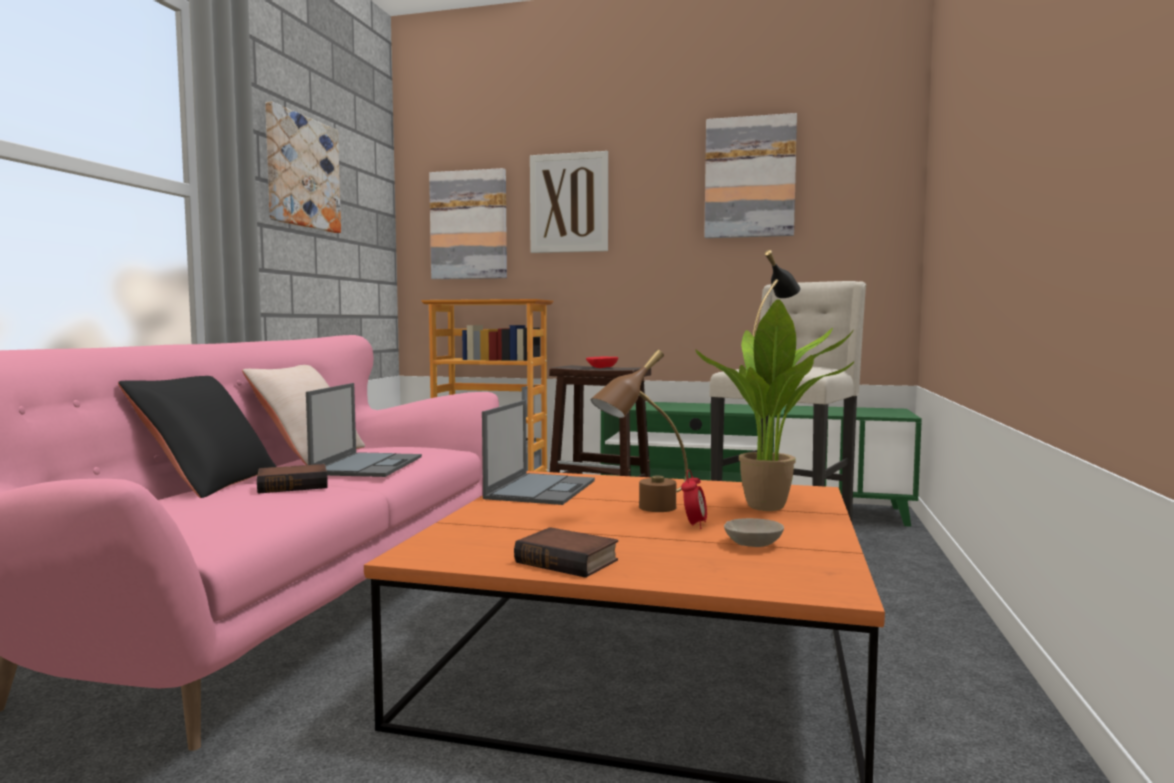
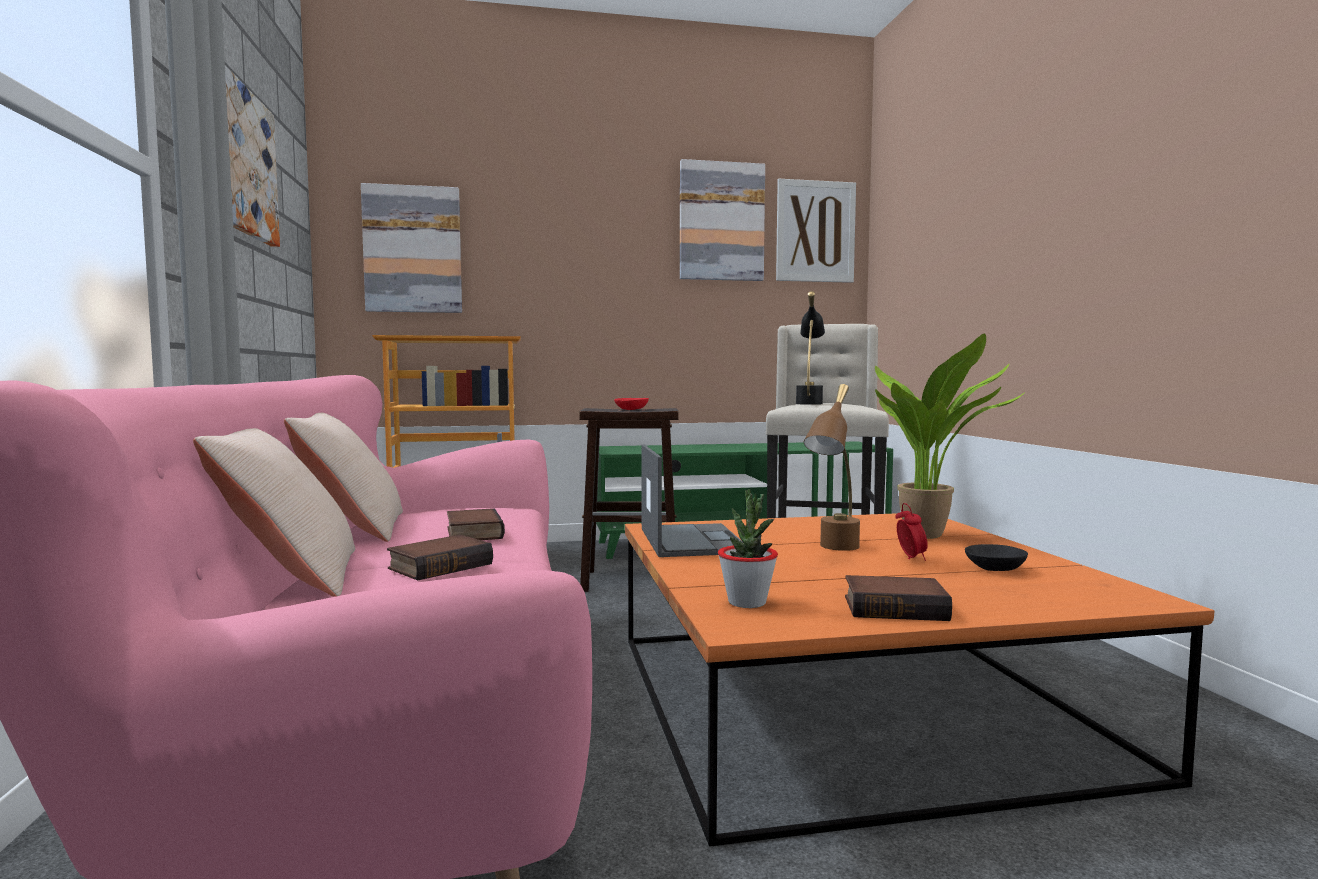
camera: 25 degrees left, 0 degrees up
(207, 483) = (289, 577): black pillow -> beige pillow
(368, 465) = (472, 533): laptop -> book
(463, 540) = (747, 602): none -> potted plant
(569, 203) = (535, 233): picture -> picture (815, 231)
(755, 544) = (997, 569): beige bowl -> black bowl

